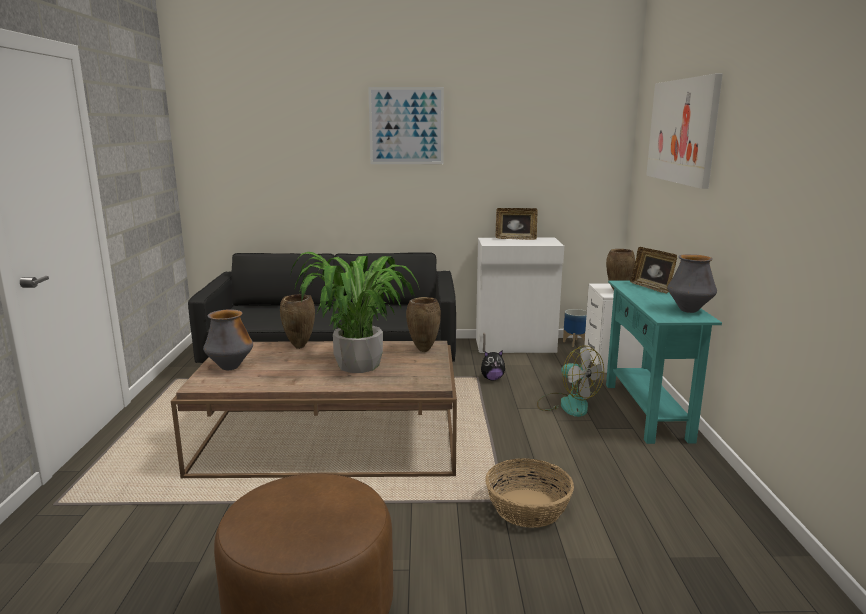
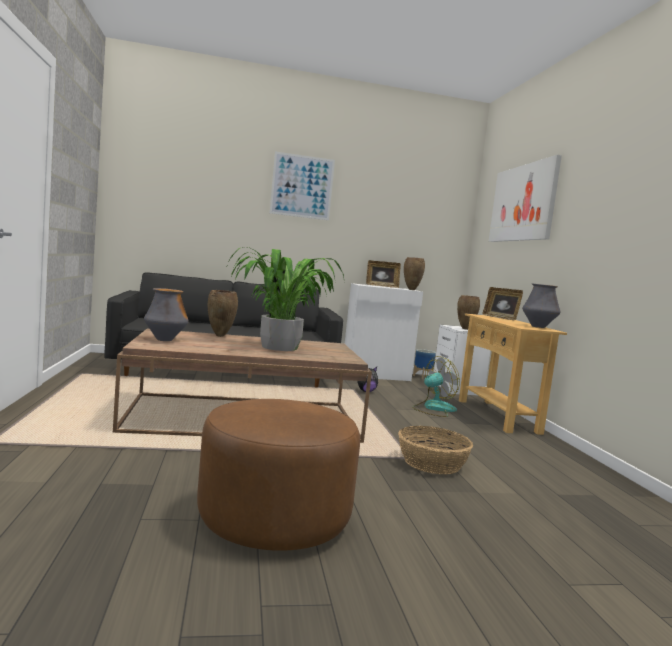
camera: 10 degrees left, 10 degrees down
(423, 350) = (328, 345): brown vase -> brown vase (411, 290)
(567, 404) = (433, 408): fan -> fan turned 75 degrees counterclockwise
(646, 411) = (497, 416): turquoise console table -> beige console table

